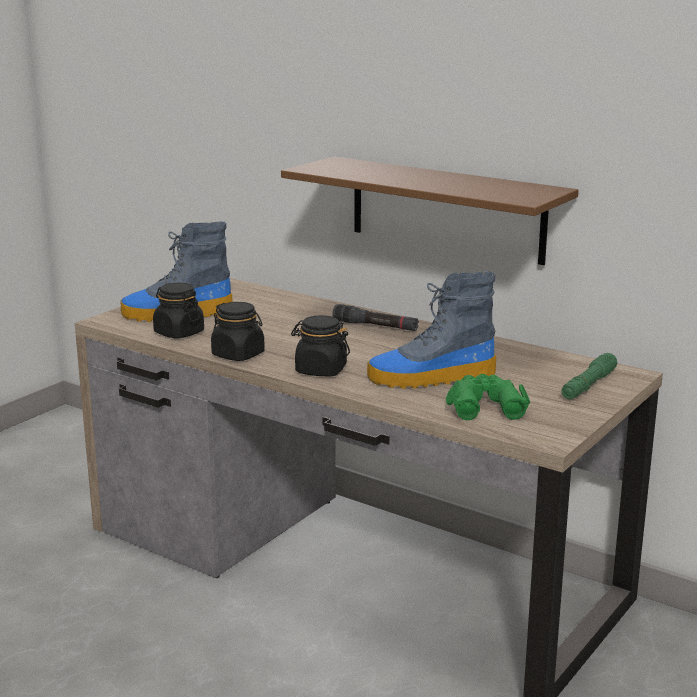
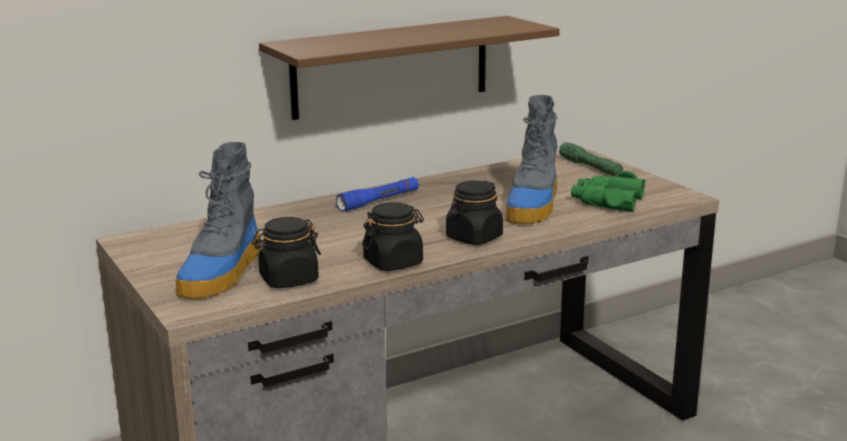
camera: 65 degrees left, 0 degrees up
(375, 326) = (379, 201): black flashlight -> blue flashlight

